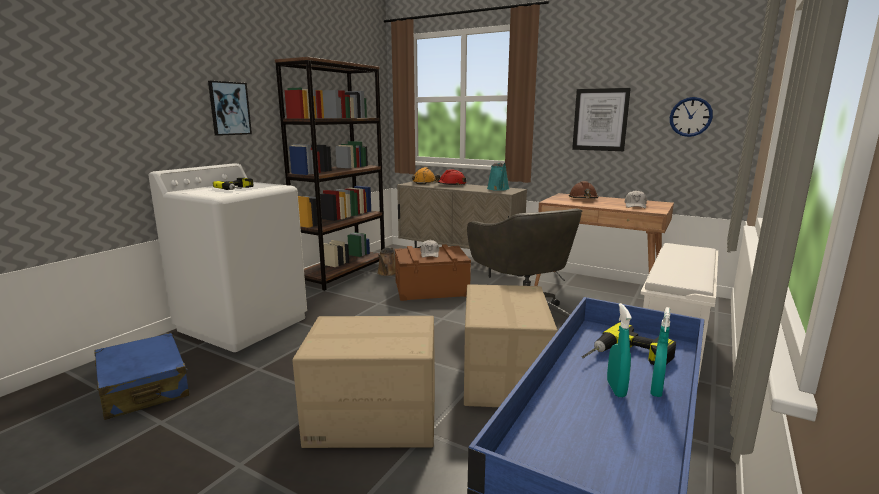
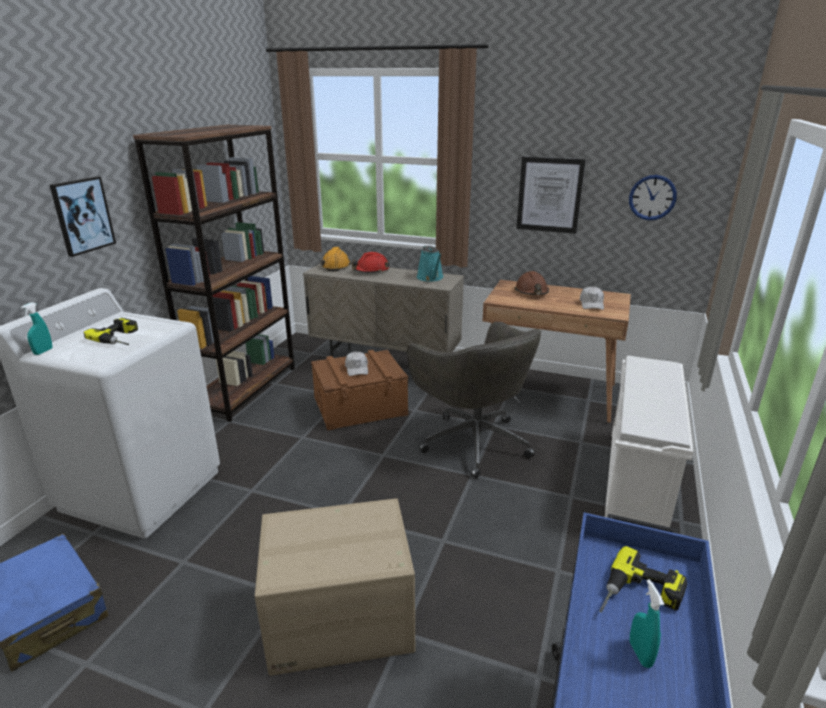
camera: 10 degrees left, 10 degrees up
(387, 273) = (301, 385): brown watering can -> none
(505, 377) = (471, 538): cardboard box -> none
(656, 390) = (677, 649): turquoise spray bottle -> turquoise spray bottle (43, 351)

